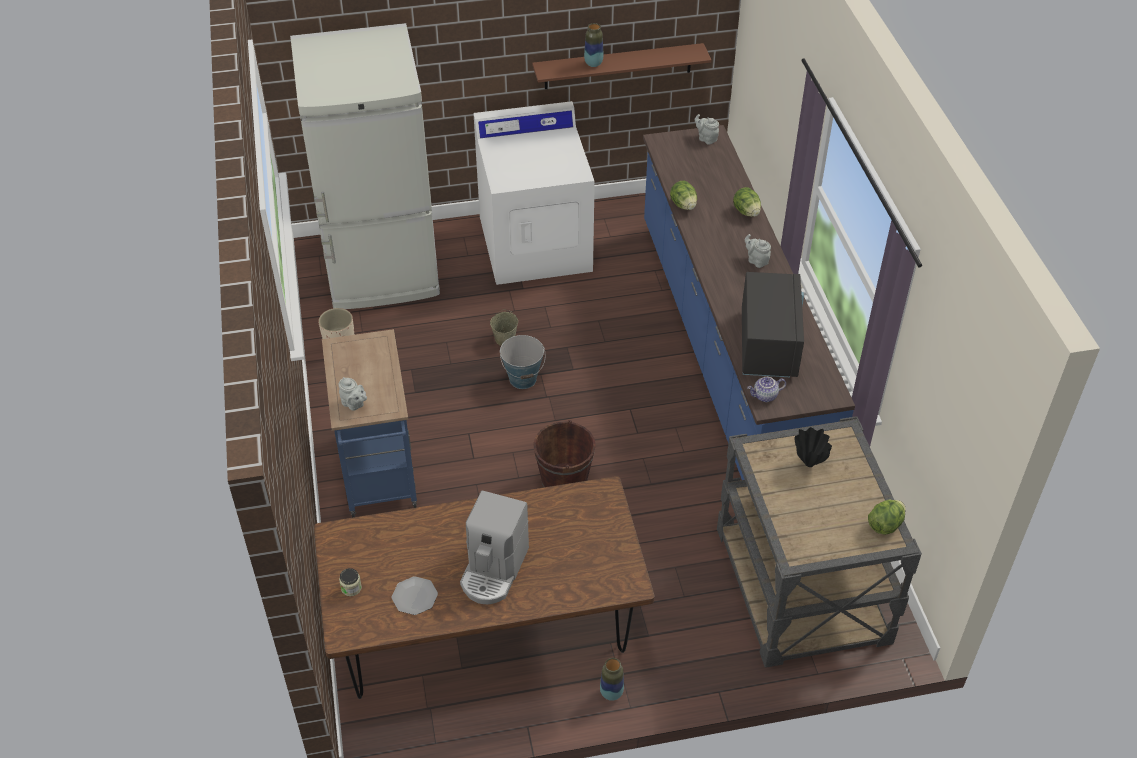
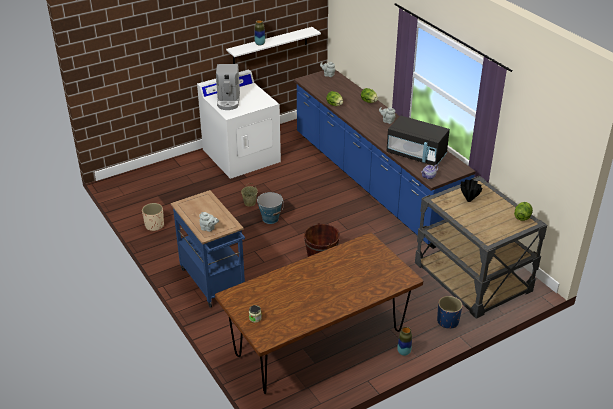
camera: 20 degrees left, 10 degrees down
(381, 266) = (158, 183): white fridge -> none
(415, 596) = (294, 313): plate -> none
(494, 570) = (330, 290): coffee machine -> coffee machine (228, 101)
(618, 66) = (270, 45): brown shelf -> white shelf
(714, 658) = (448, 321): none -> blue planter
(768, 345) = (416, 155): black microwave -> black microwave turned 135 degrees clockwise

